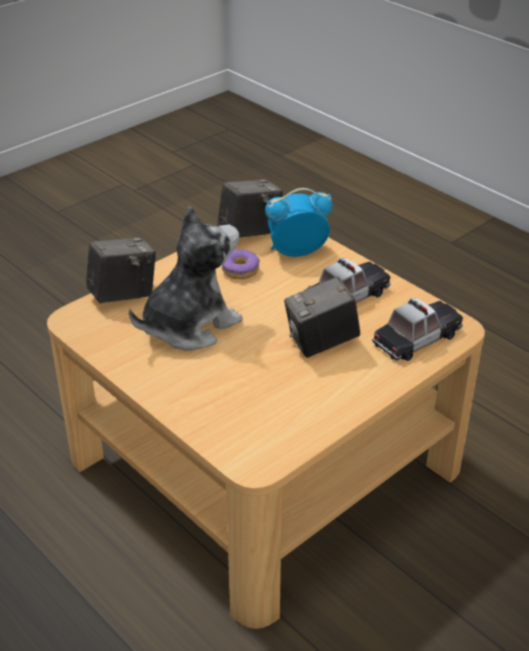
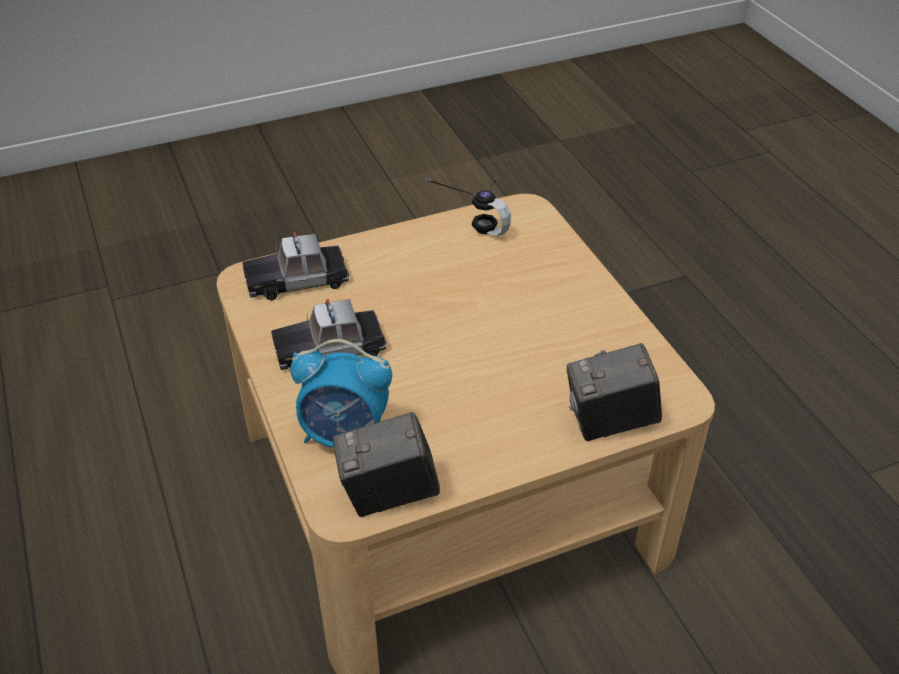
camera: 160 degrees left, 5 degrees up
(189, 325) = (537, 355): plush toy -> none
(240, 270) = (438, 422): donut -> none
(300, 436) = (476, 219): none -> headphones
(321, 343) = (400, 297): camera -> none

